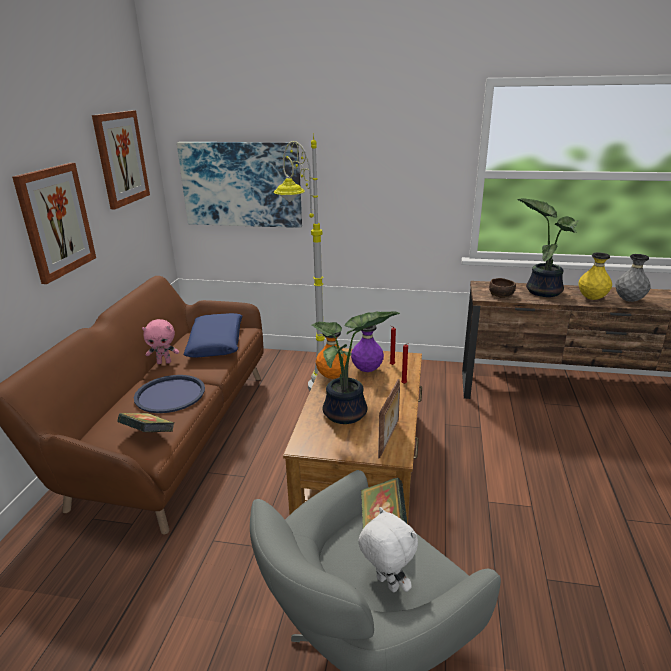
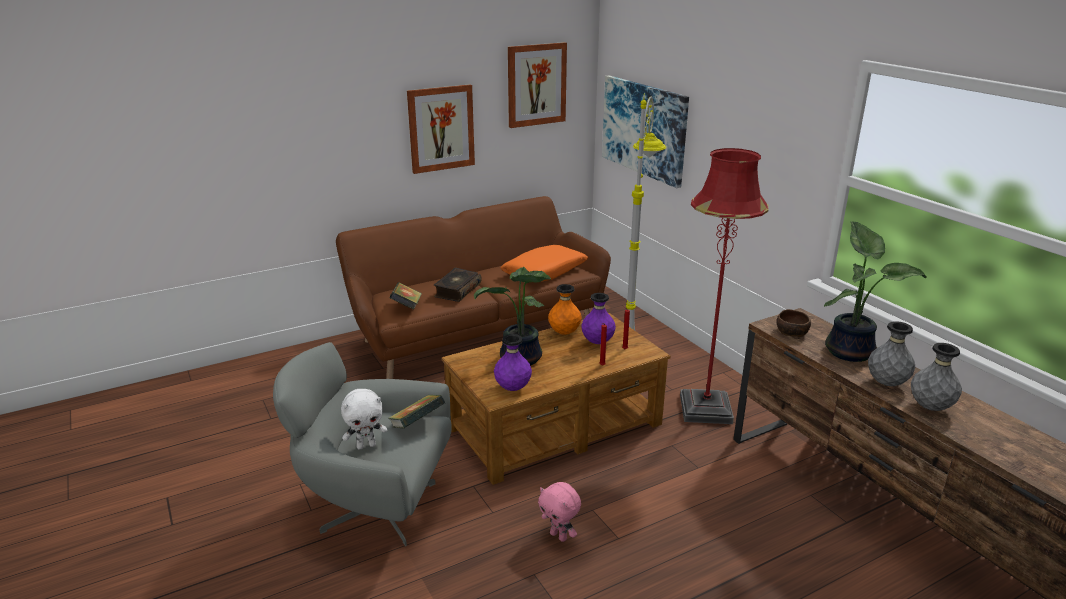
camera: 50 degrees right, 0 degrees up
(164, 362) = (492, 269): pink plush toy -> pink plush toy (559, 536)
(170, 395) = (457, 291): blue tray -> book
(216, 343) = (545, 272): blue pillow -> orange pillow
(386, 584) = (366, 445): white plush toy -> white plush toy turned 60 degrees clockwise
(389, 439) = (513, 388): picture frame -> purple vase
(419, 390) = (705, 409): none -> red floor lamp
(592, 299) = (886, 383): yellow vase -> grey vase

